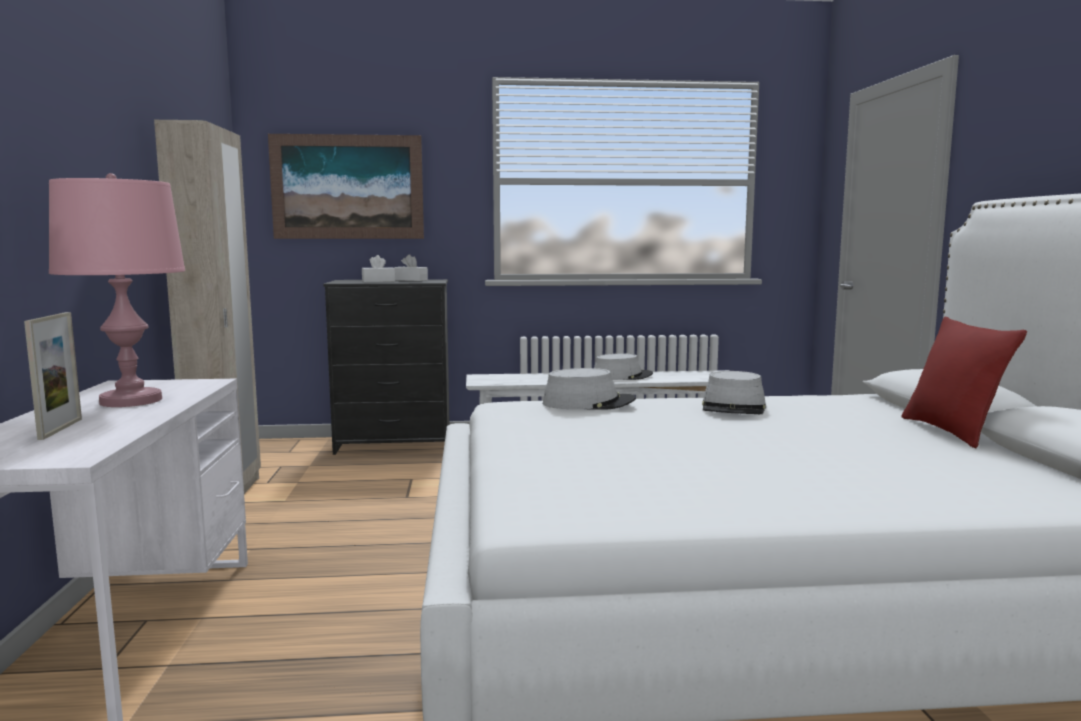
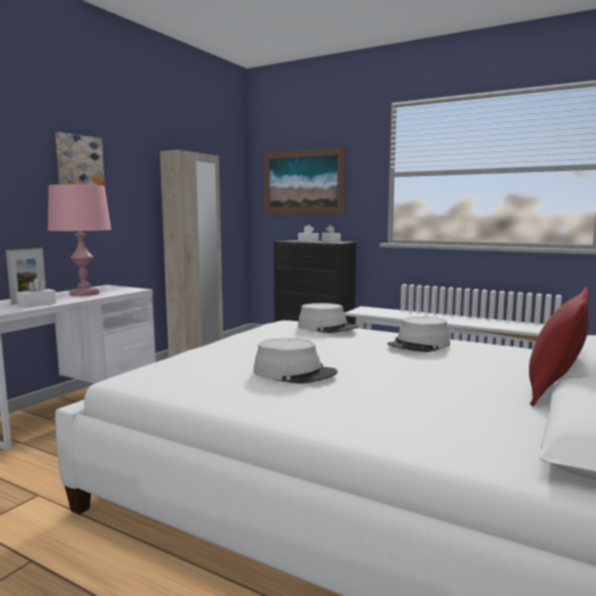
camera: 35 degrees right, 0 degrees up
(51, 129) = (79, 161): none -> picture
(105, 431) = (37, 304): none -> white tissue box
(622, 376) = (462, 319): grey hat -> grey hat (294, 373)

